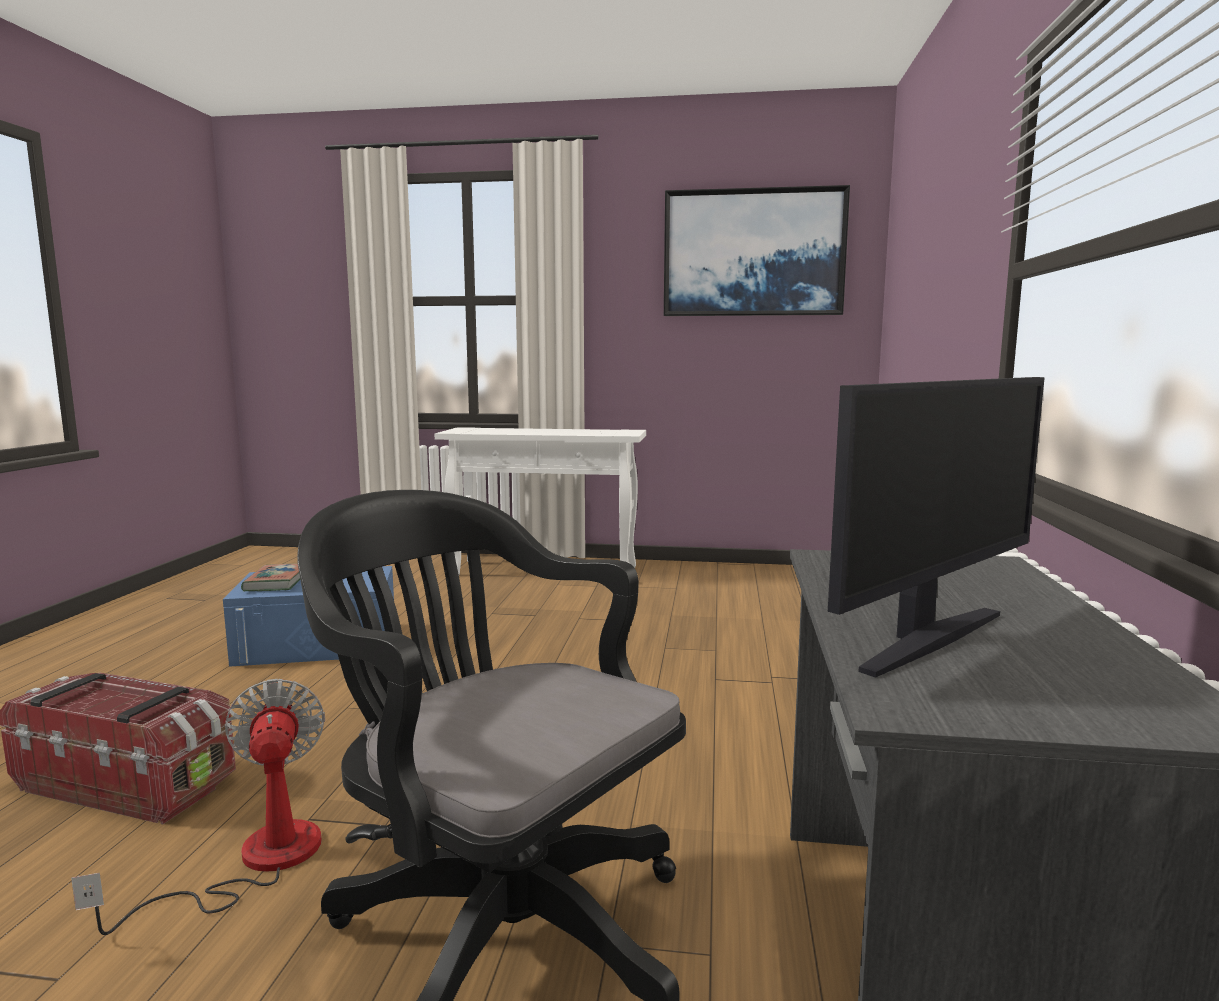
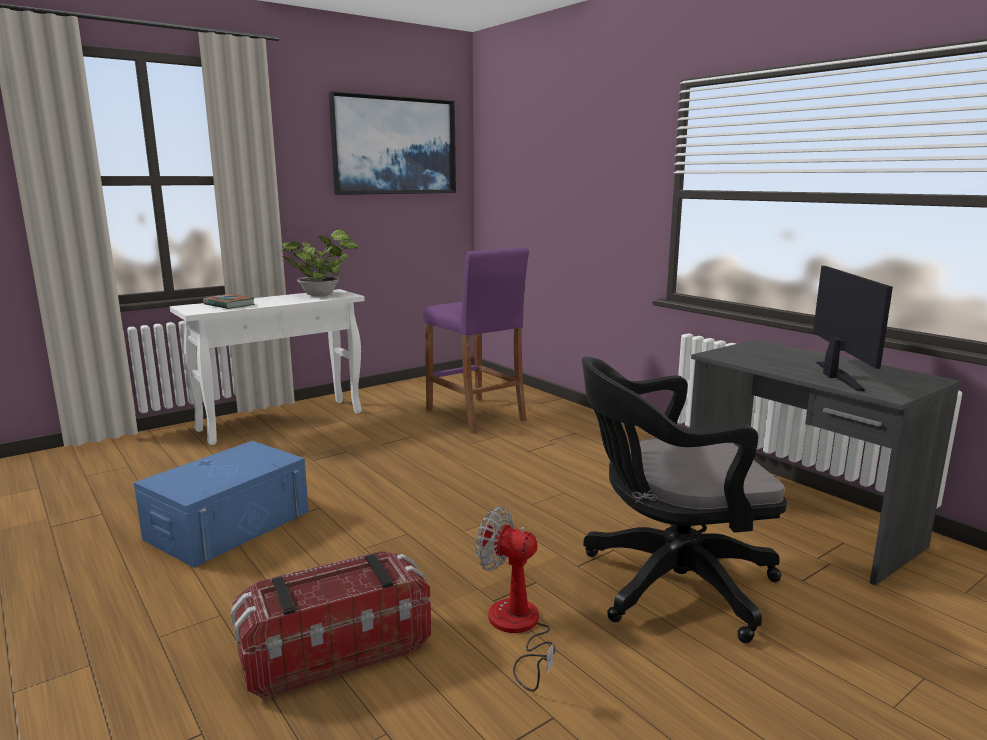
camera: 45 degrees left, 5 degrees up
(276, 582) = (194, 480): book -> book (229, 305)
(606, 431) = (322, 294): none -> potted plant
(742, 620) = (475, 415): none -> purple stool

